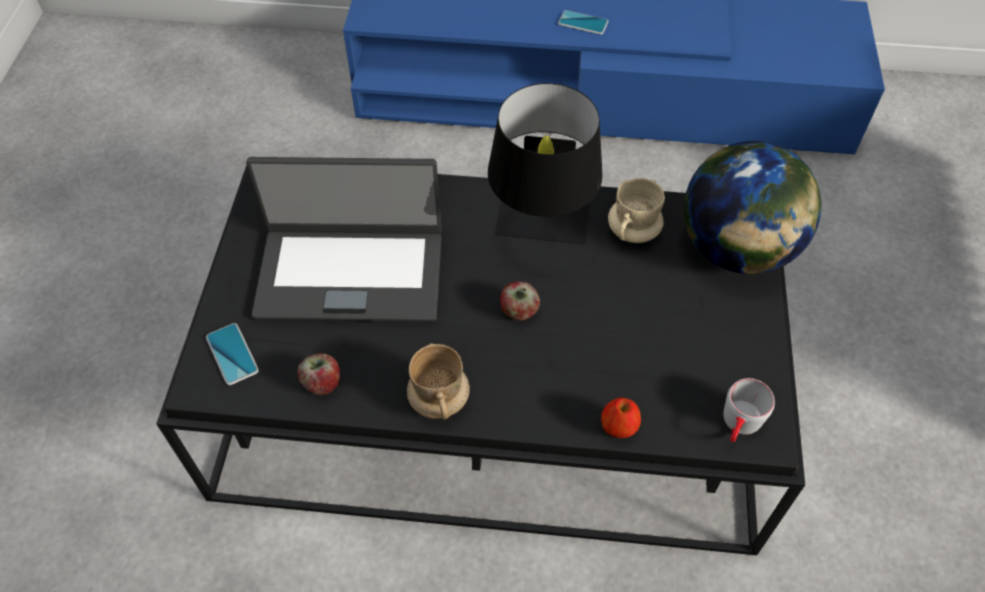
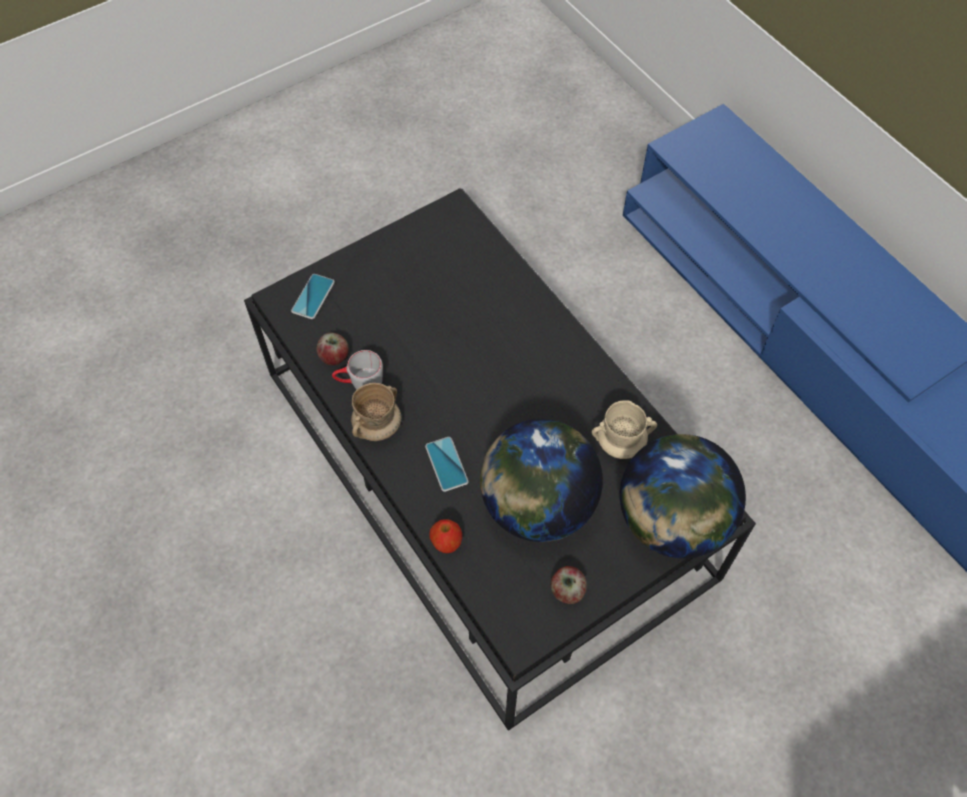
camera: 50 degrees right, 5 degrees up
(350, 273) = (425, 308): laptop -> none
(518, 311) = (484, 422): apple -> apple (567, 591)
(541, 232) = (562, 389): black table lamp -> none
(583, 23) = (826, 276): phone -> phone (446, 464)
(641, 331) = (537, 505): none -> globe
(739, 425) = (514, 616): grey mug -> grey mug (359, 382)

